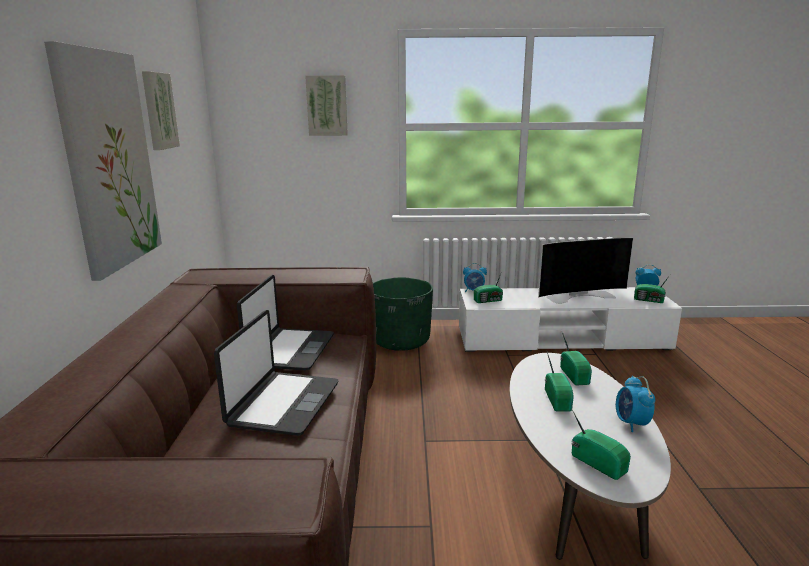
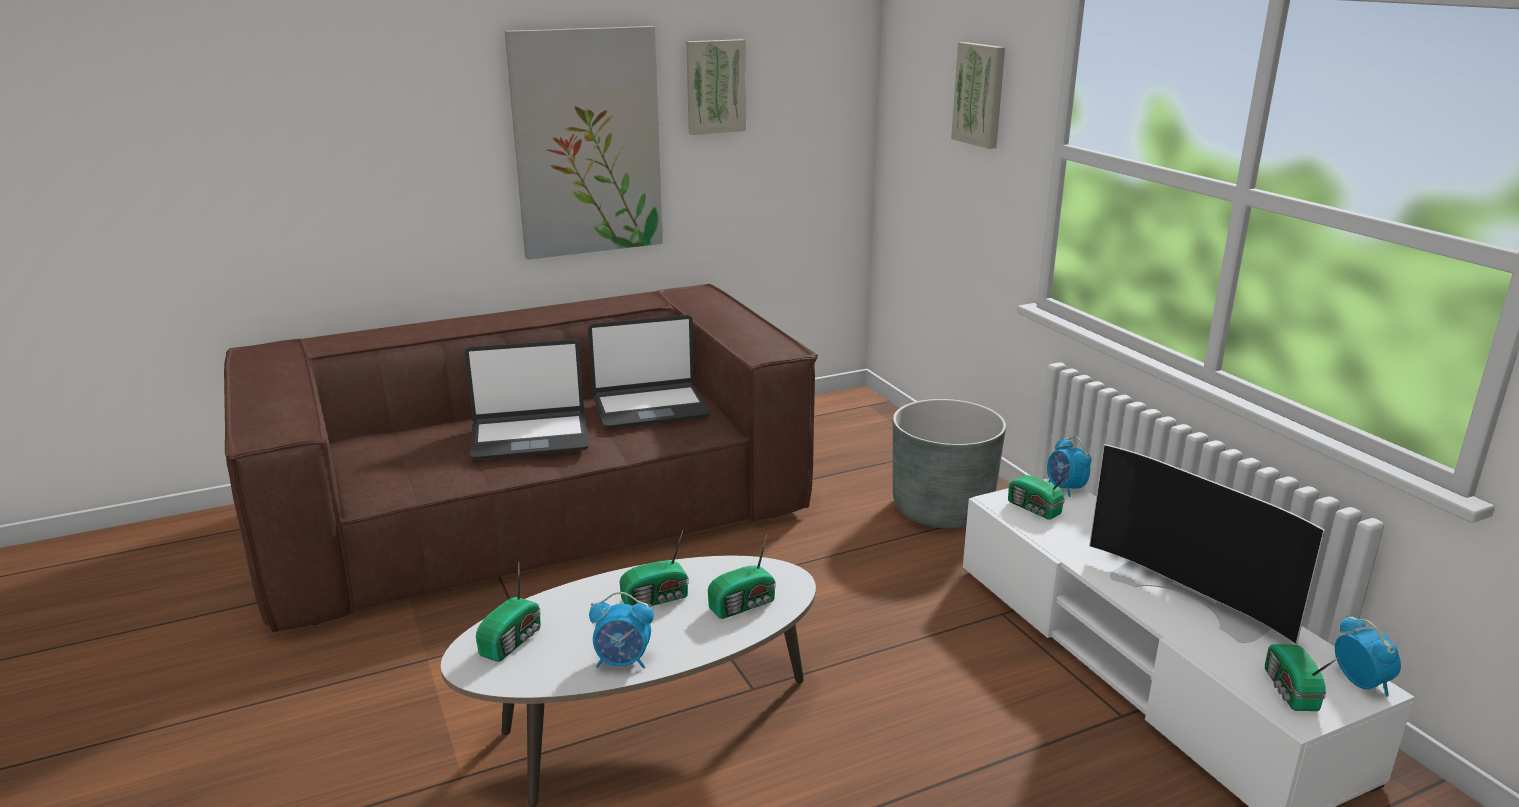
camera: 65 degrees right, 5 degrees up
(401, 341) = (942, 509): green planter -> grey planter
(631, 423) = (623, 662): alarm clock -> alarm clock turned 150 degrees counterclockwise

